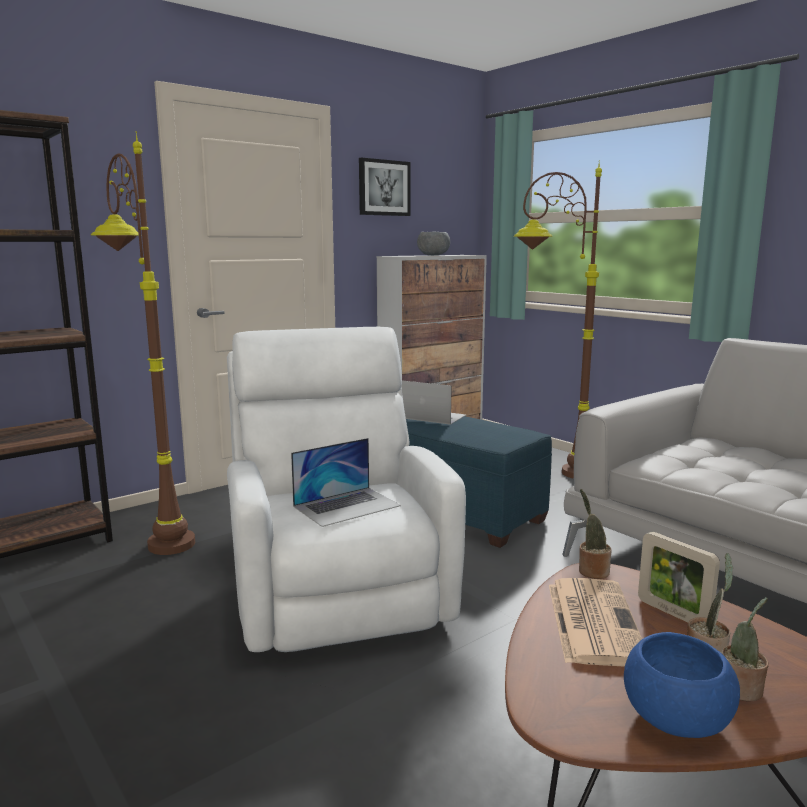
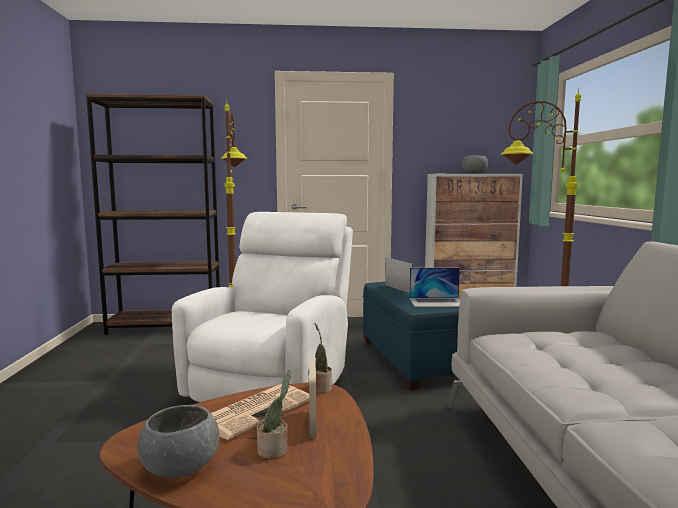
camera: 35 degrees right, 5 degrees down
(347, 506) = (253, 321): laptop -> laptop (437, 302)
(384, 188) = (437, 125): picture -> none
(675, 719) = (180, 467): blue bowl -> grey bowl
(741, 690) = (250, 473): potted plant -> none

